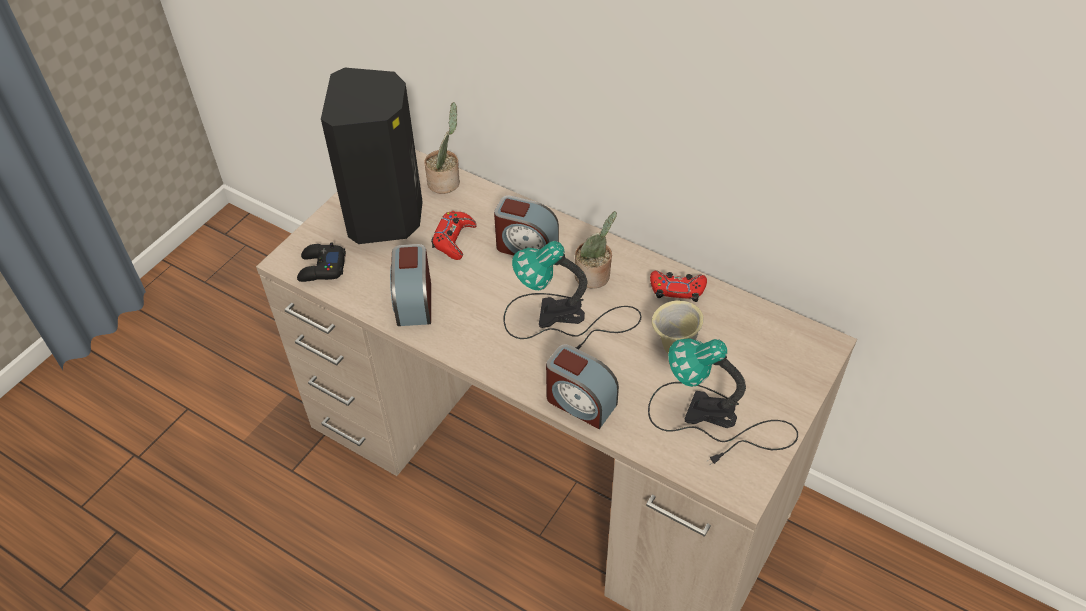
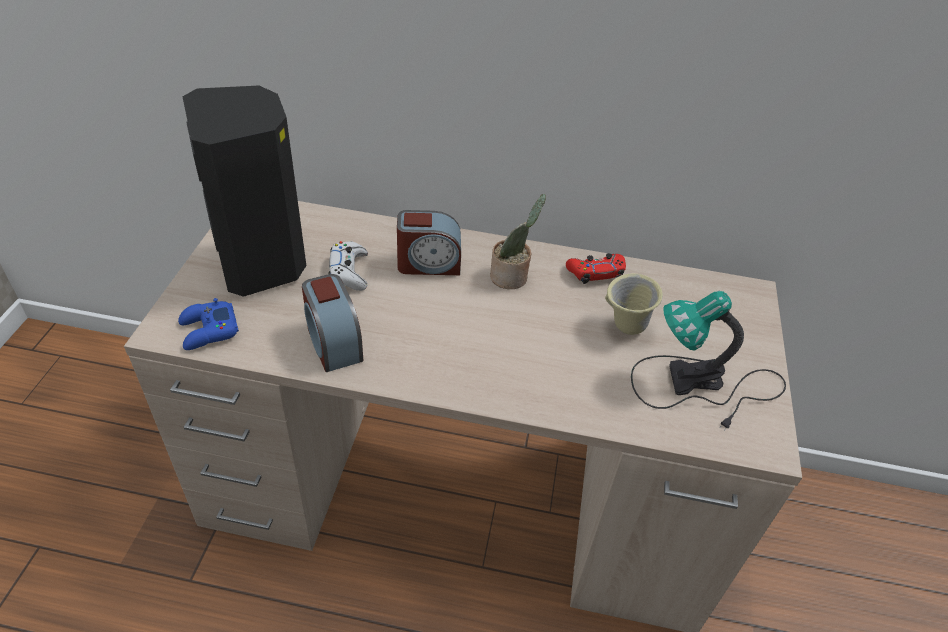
camera: 25 degrees left, 5 degrees down
(321, 268) = (208, 331): black game controller -> blue game controller
(446, 181) = (314, 219): potted plant -> none
(454, 239) = (349, 272): red game controller -> white game controller
(566, 320) = (506, 325): table lamp -> none
(580, 402) = (563, 402): alarm clock -> none

